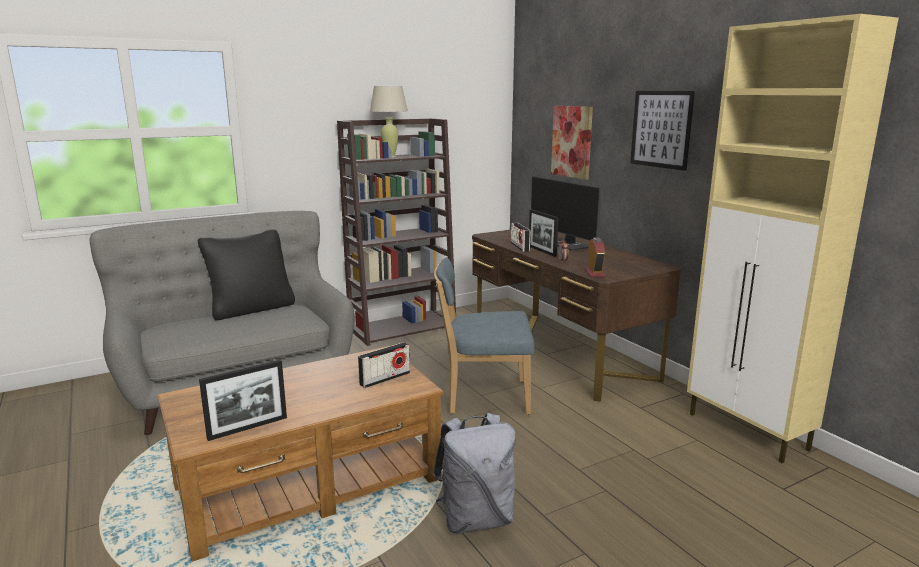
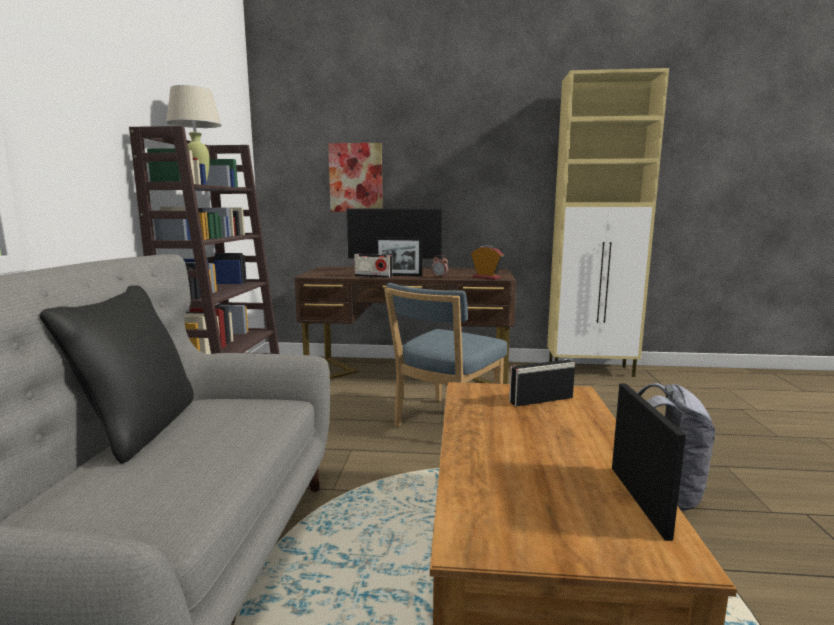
camera: 55 degrees left, 5 degrees down
(385, 378) = (541, 400): radio -> radio turned 105 degrees counterclockwise
(661, 129) = (466, 159): picture -> none

